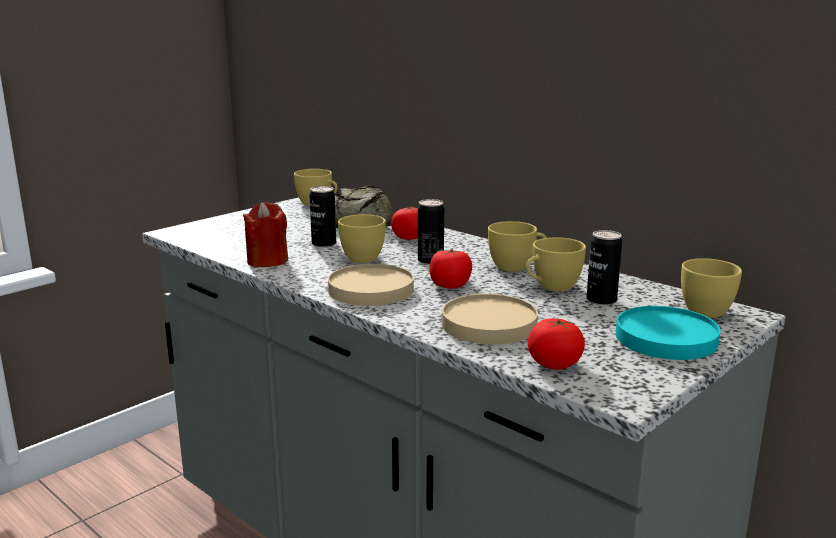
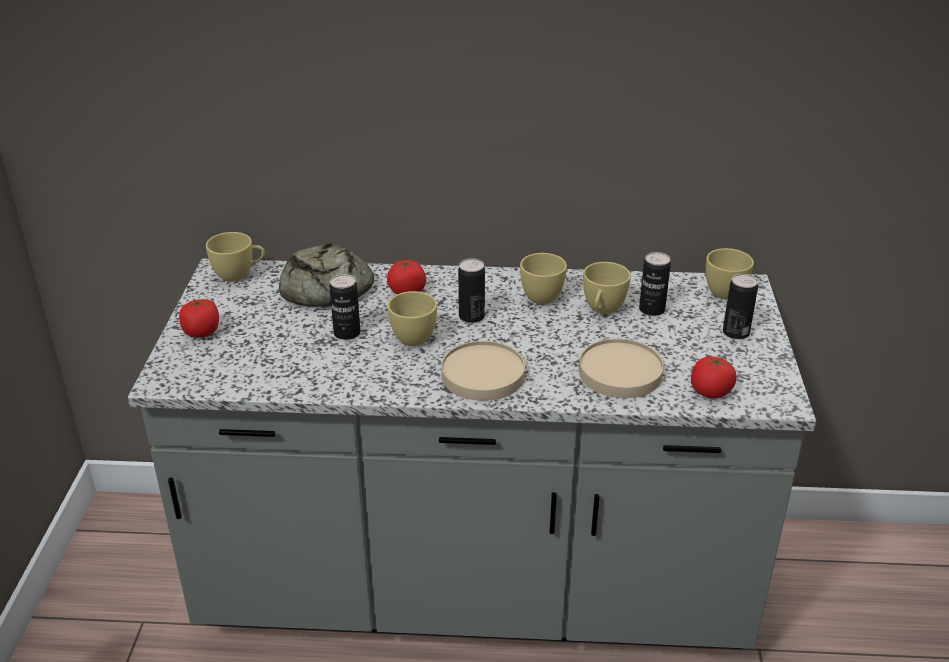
camera: 40 degrees left, 15 degrees up
(267, 261) = (336, 379): red candle -> none
(450, 285) = (531, 341): tomato -> tomato (202, 332)
(665, 338) = (736, 332): turquoise plate -> can

